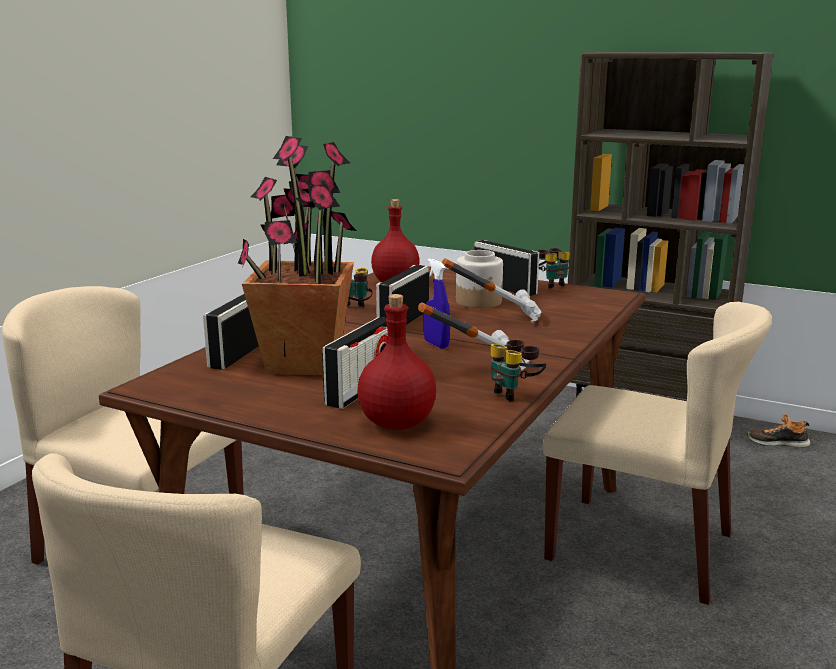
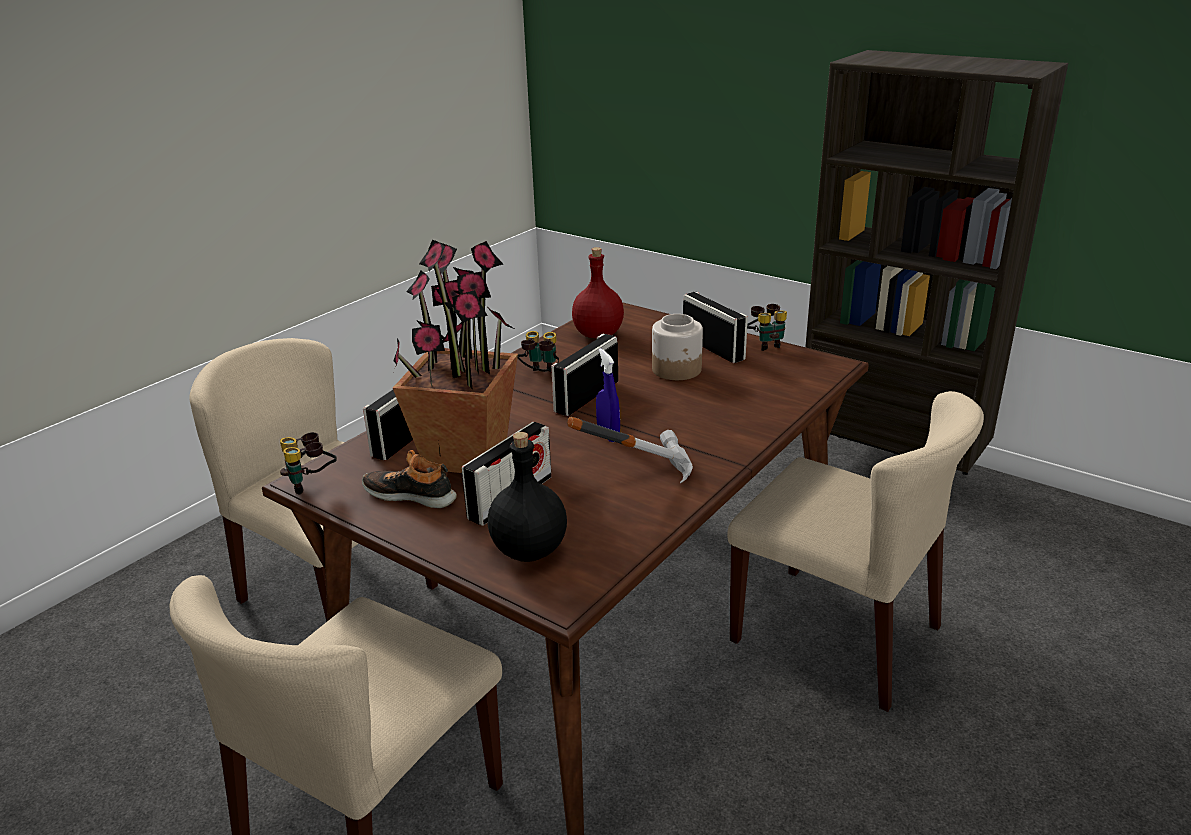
camera: 10 degrees right, 10 degrees up
(395, 424) = (528, 551): red bottle -> black bottle
(492, 318) = (682, 396): hammer -> none
(515, 394) = (663, 516): binoculars -> binoculars (312, 484)
(777, 442) = (1034, 511): shoe -> shoe (411, 495)

